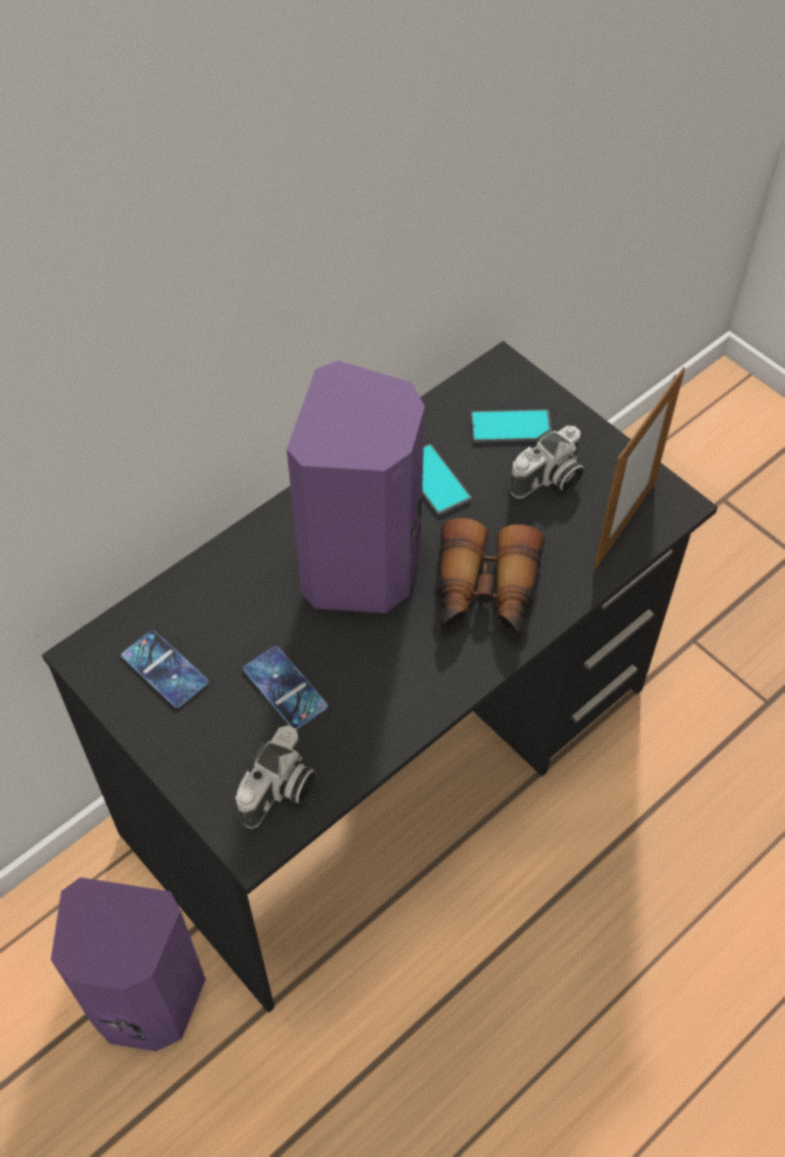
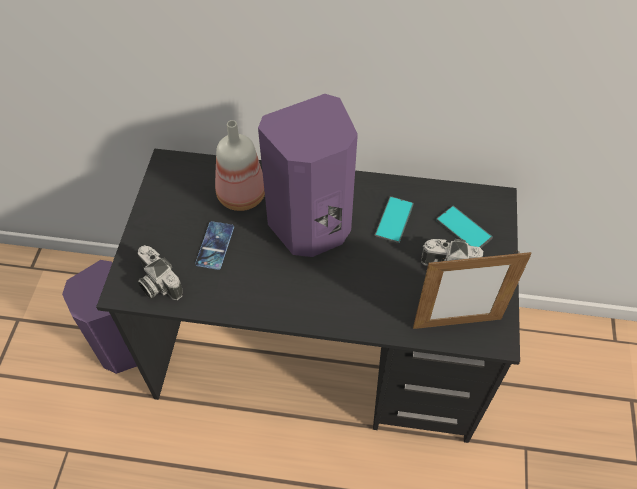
camera: 50 degrees right, 0 degrees up
(164, 669) = (184, 194): phone -> none
(237, 608) = (241, 197): none -> bottle
(280, 792) = (157, 283): camera -> camera turned 60 degrees clockwise
(485, 595) = (346, 289): binoculars -> none

